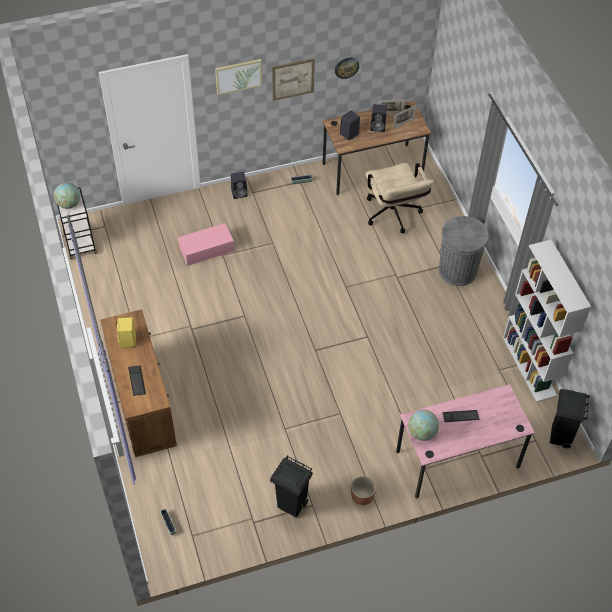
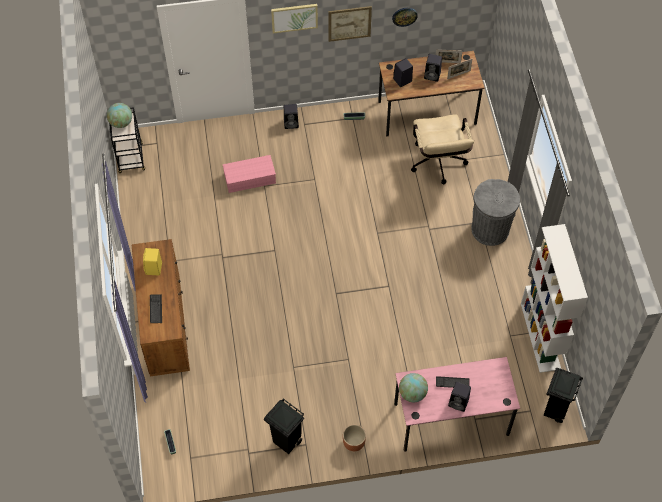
camera: 10 degrees right, 5 degrees up
(471, 435) = (459, 402): none -> black speaker

